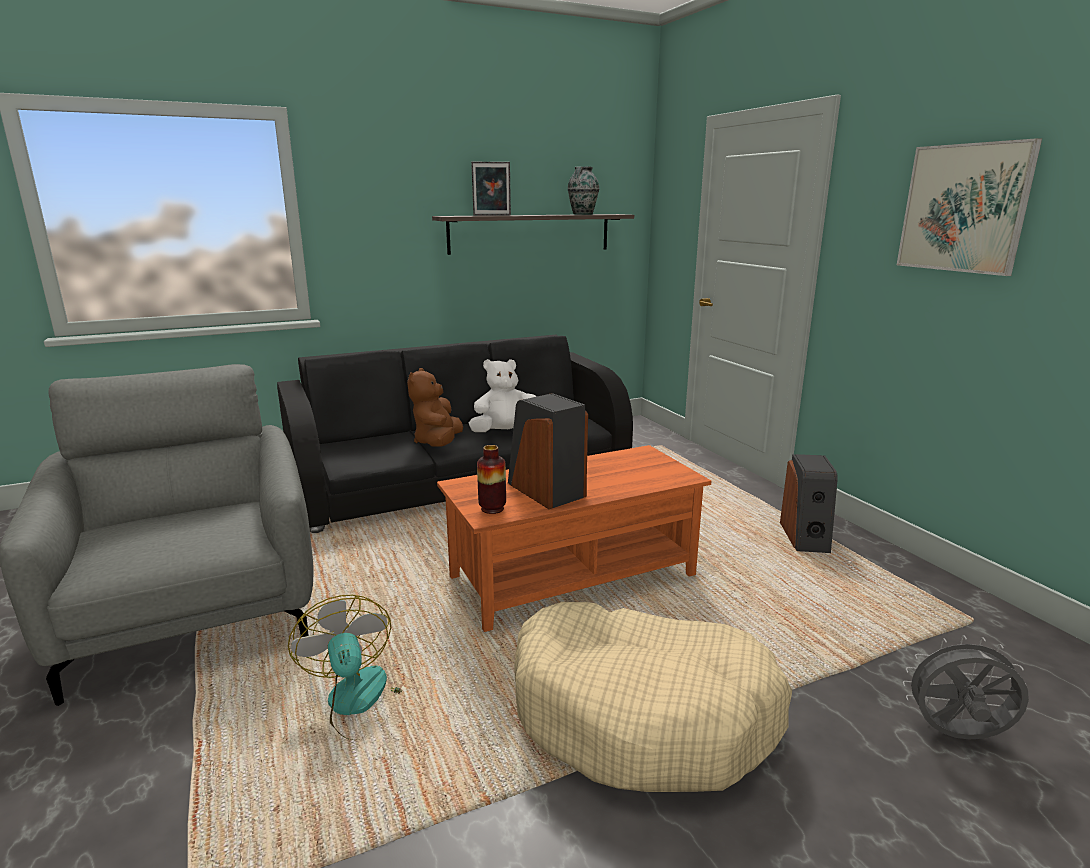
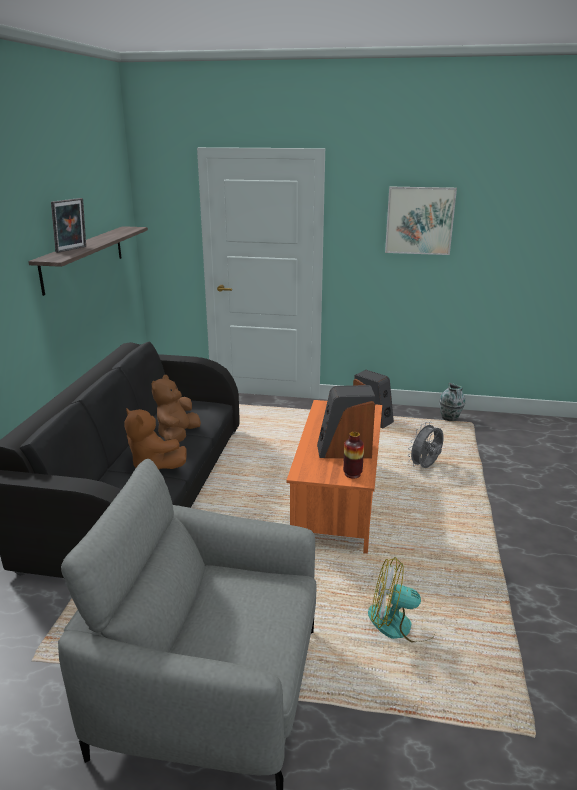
camera: 55 degrees left, 5 degrees up
(505, 433) = (178, 436): white plush toy -> brown plush toy
(582, 214) = (119, 234): vase -> vase (450, 418)
(643, 714) = (475, 532): beige dog bed -> none
(956, 736) = (535, 467): grey fan -> grey fan (425, 467)

